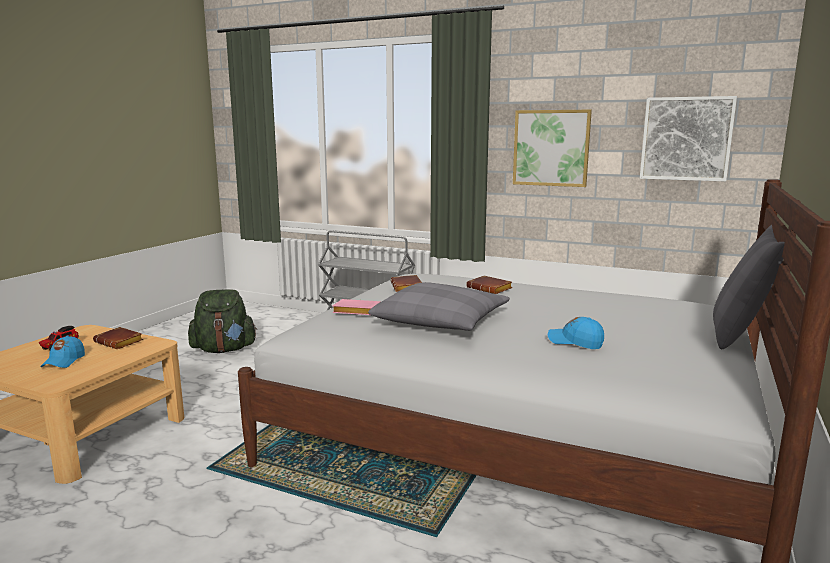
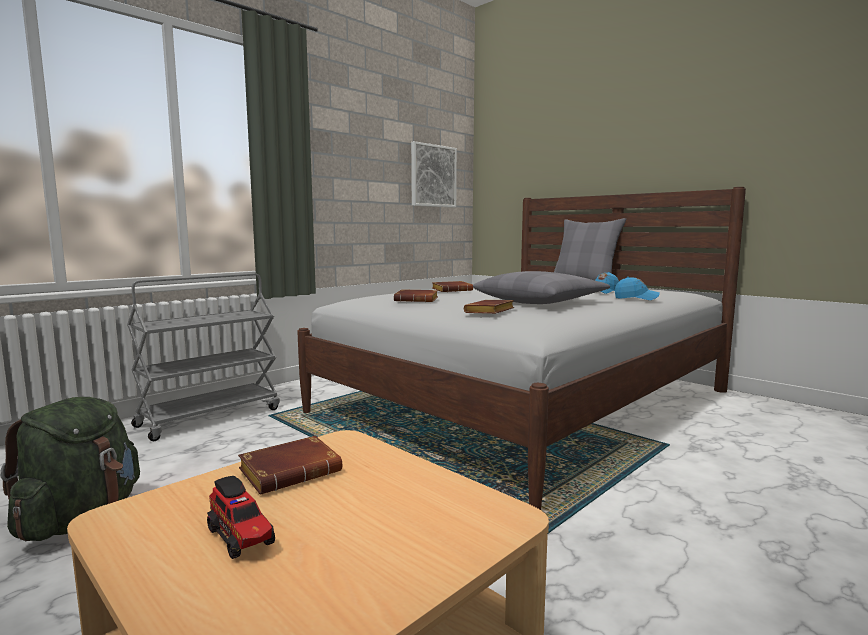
camera: 70 degrees left, 5 degrees down
(64, 361) = (363, 521): blue cap -> blue cap (636, 298)
(355, 312) = (490, 312): pink book -> brown book
(551, 148) = (352, 177): picture -> none

